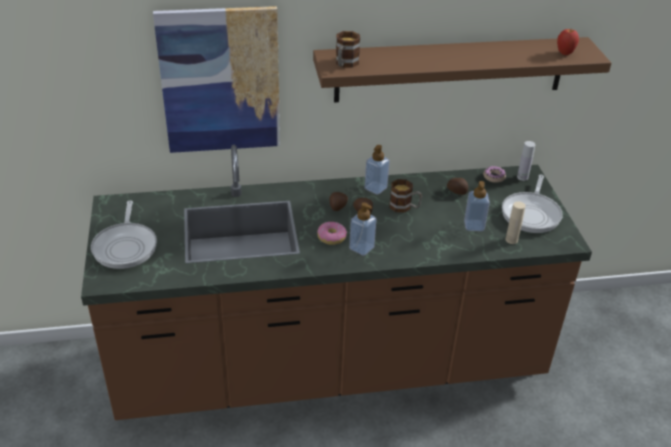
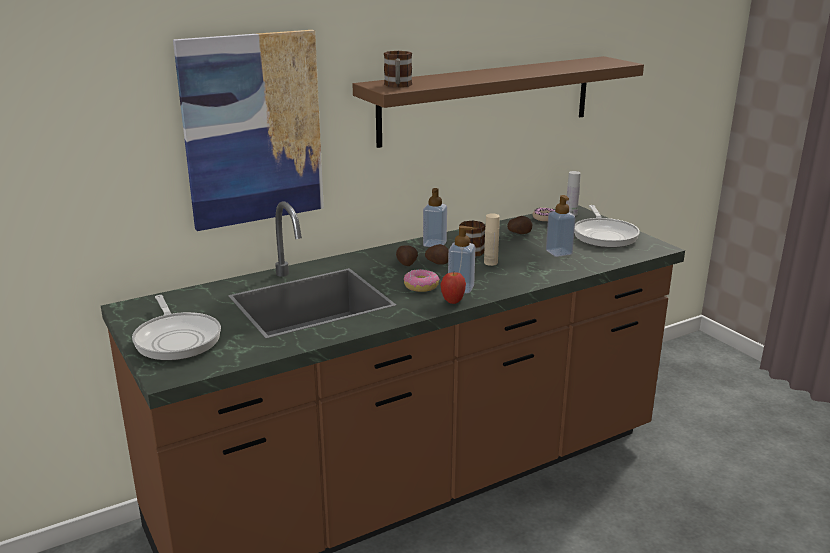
camera: 20 degrees left, 15 degrees down
(511, 240) = (604, 255): beige bottle -> beige bottle (490, 262)
(565, 53) = (597, 63): apple -> apple (452, 301)

